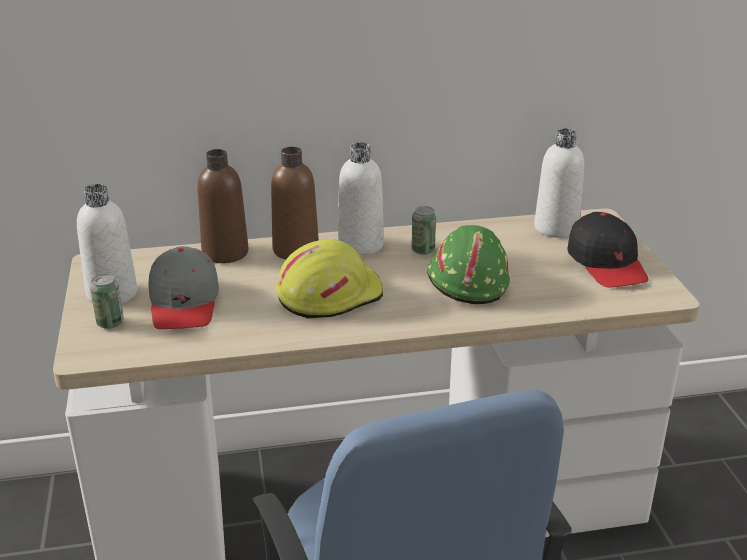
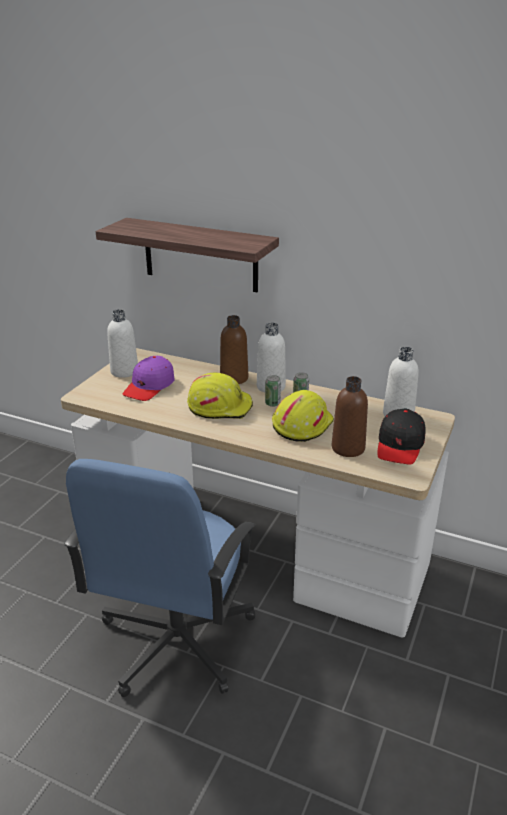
camera: 35 degrees right, 0 degrees up
(110, 323) = (107, 385): can -> can (272, 403)
(184, 302) = (149, 386): grey cap -> purple cap
(197, 62) = (200, 255): none -> shelf
(225, 253) = (198, 368): brown bottle -> brown bottle (348, 448)
(466, 280) = (301, 425): green hard hat -> yellow hard hat

